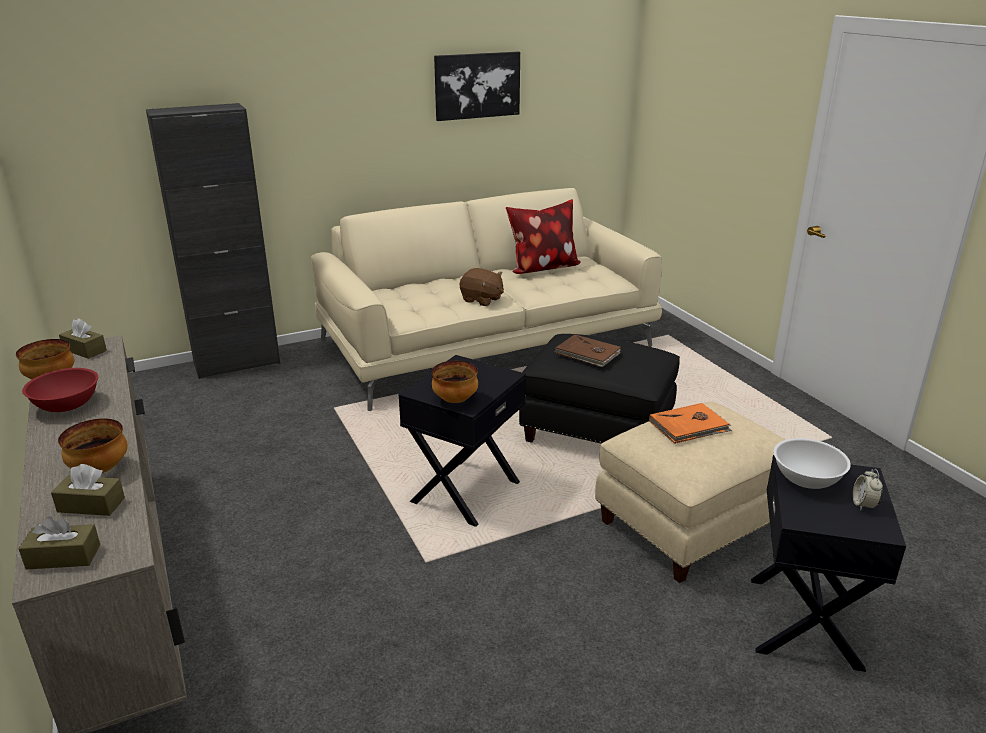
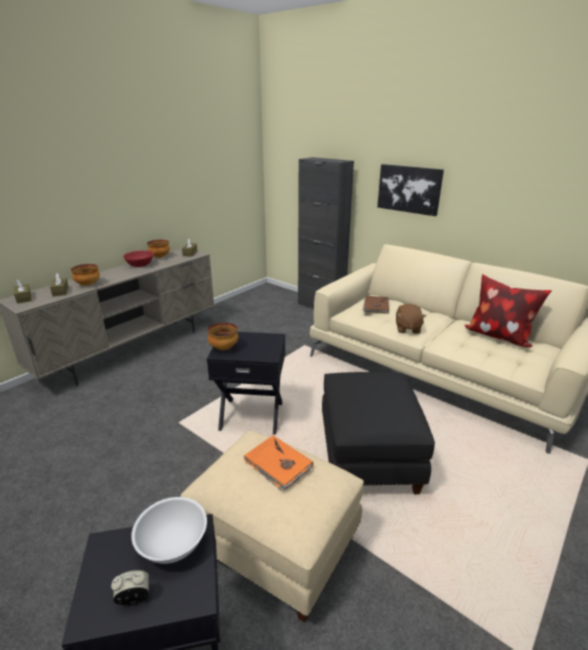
camera: 65 degrees right, 0 degrees up
(477, 85) = (525, 174): picture -> picture (409, 189)
(587, 354) = (362, 388): brown book -> brown book (375, 306)

